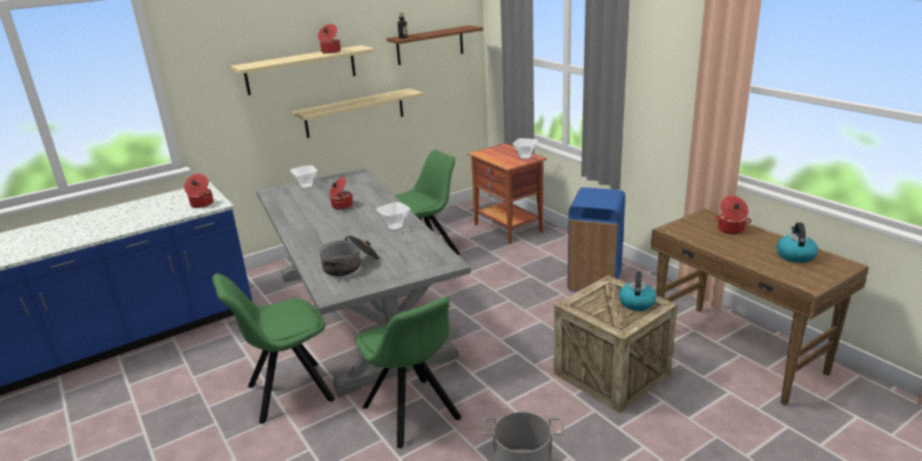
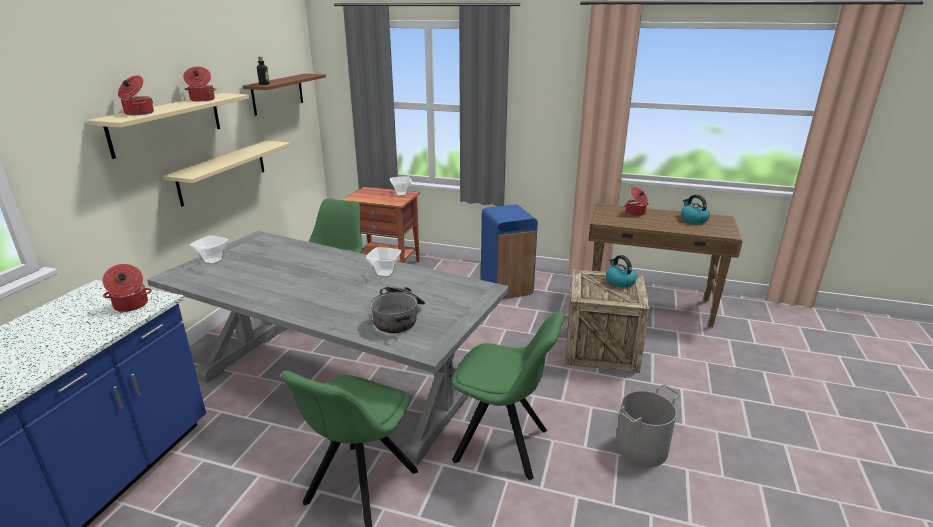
camera: 40 degrees left, 0 degrees up
(341, 206) = (291, 269): cooking pot -> cooking pot (138, 113)

